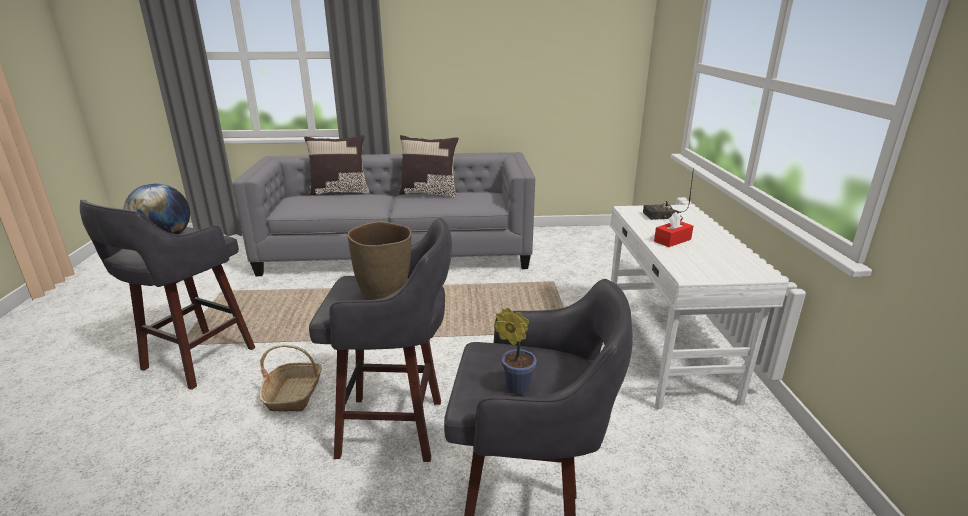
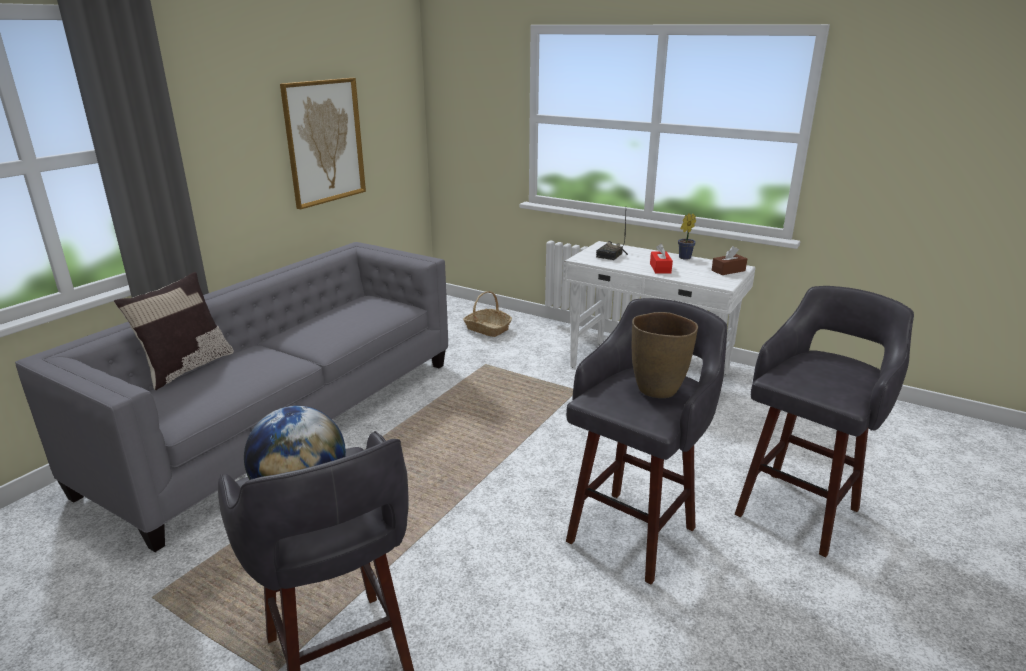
camera: 55 degrees left, 0 degrees up
(294, 394) = (514, 585): basket -> basket (487, 329)
(429, 193) = (310, 322): pillow -> none
(514, 386) = (842, 380): potted plant -> potted plant (683, 258)
(520, 69) = (324, 142): none -> picture
(738, 270) = (728, 270): none -> brown tissue box

